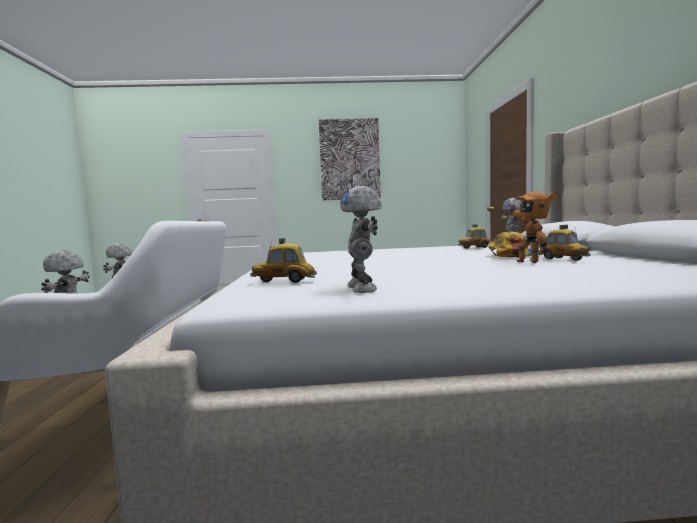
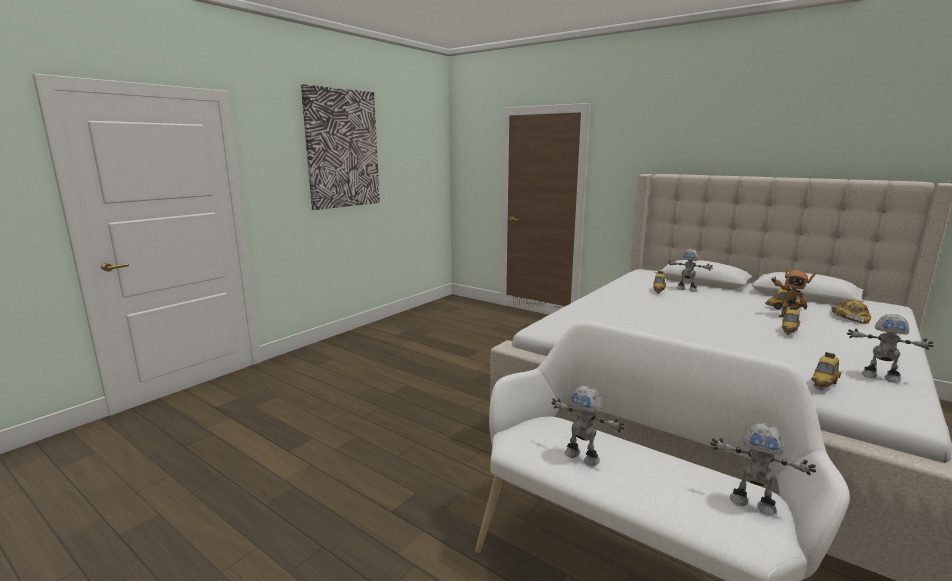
camera: 50 degrees left, 10 degrees up
(459, 266) = (789, 331): none -> toy car
(514, 255) = (741, 305): cap -> cap (849, 317)

